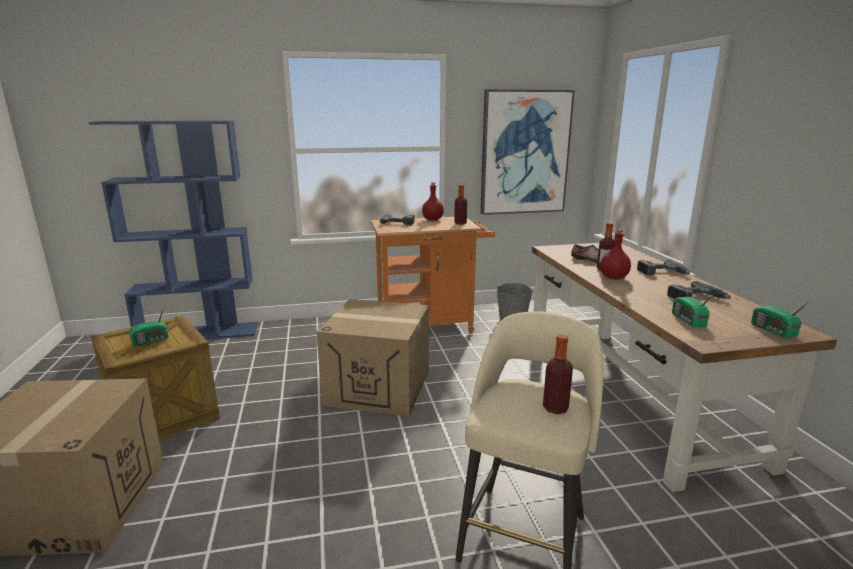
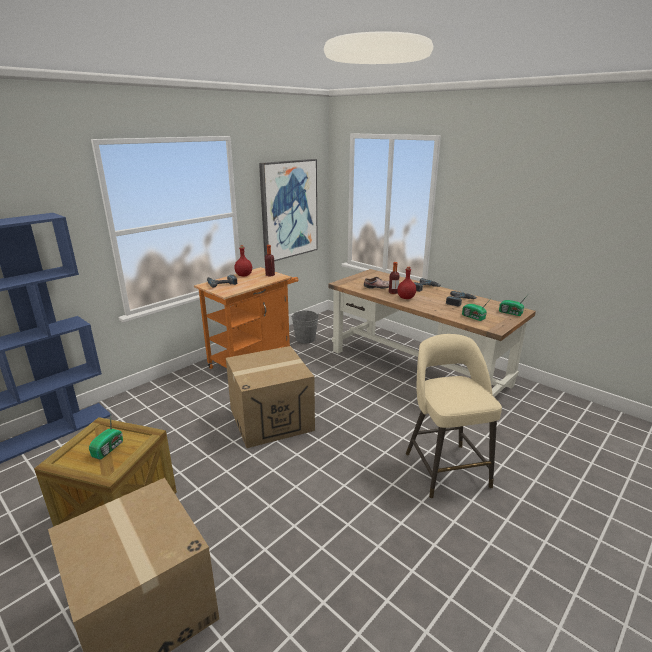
camera: 35 degrees left, 5 degrees up
(555, 408) = (469, 388): bottle -> none

